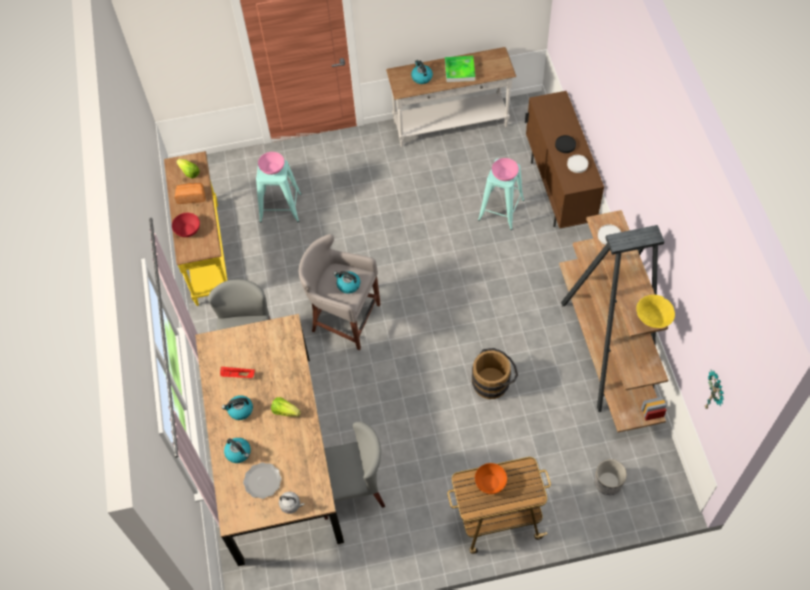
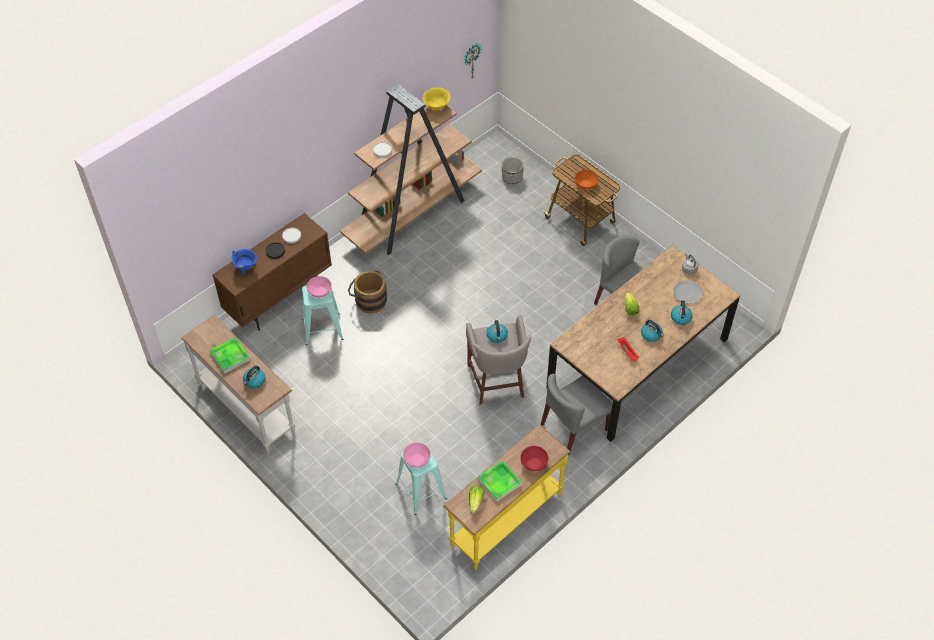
camera: 125 degrees left, 5 degrees down
(191, 197) = (499, 482): bread -> tray
(493, 381) = (483, 265): brown bucket -> brown bucket (368, 300)
(557, 116) = (246, 268): none -> blue cooking pot

